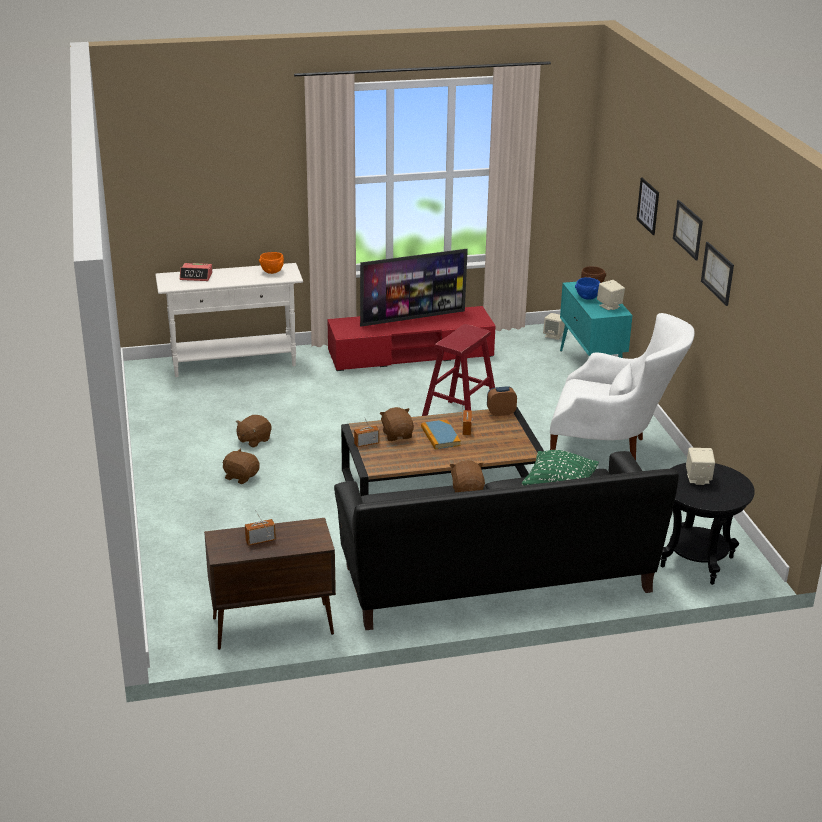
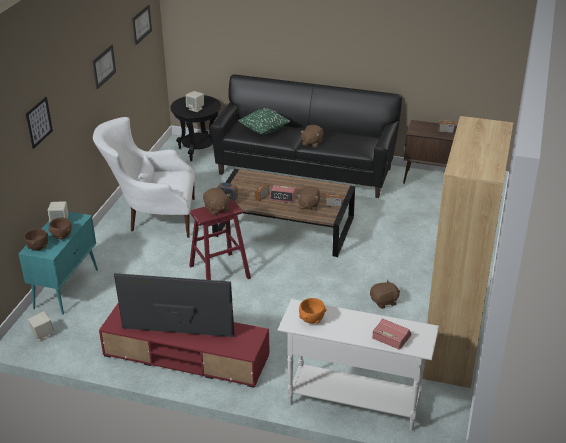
camera: 150 degrees left, 5 degrees up
(159, 421) = (452, 346): none -> brown bookcase
(241, 476) = (409, 273): brown plush toy -> brown plush toy (216, 209)
(440, 436) = (283, 197): book -> alarm clock
(587, 297) = (62, 236): blue bowl -> brown bowl
(612, 450) = (152, 218): white armchair -> white armchair turned 45 degrees counterclockwise
(688, 229) = (76, 78): picture -> picture (141, 24)

